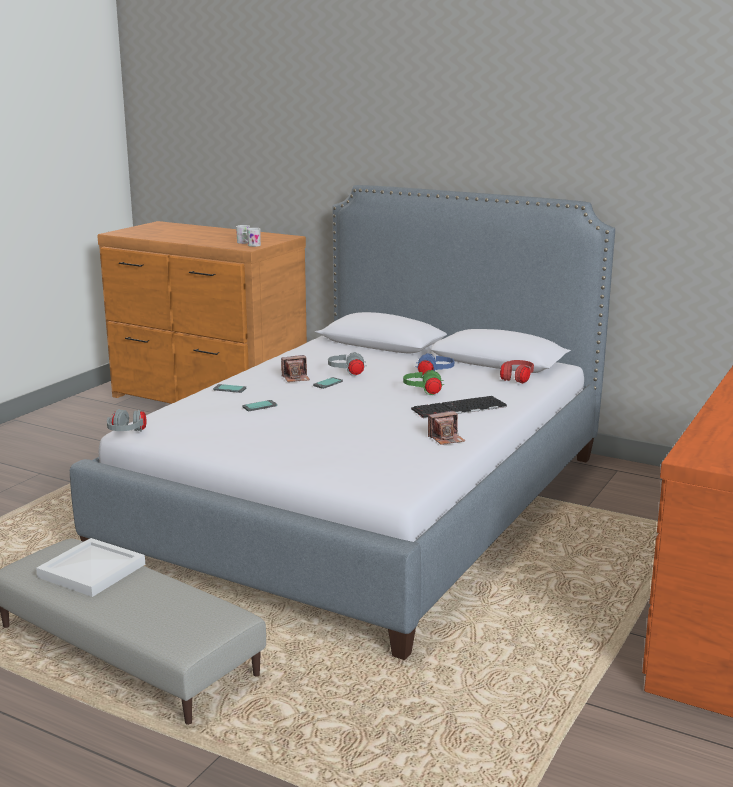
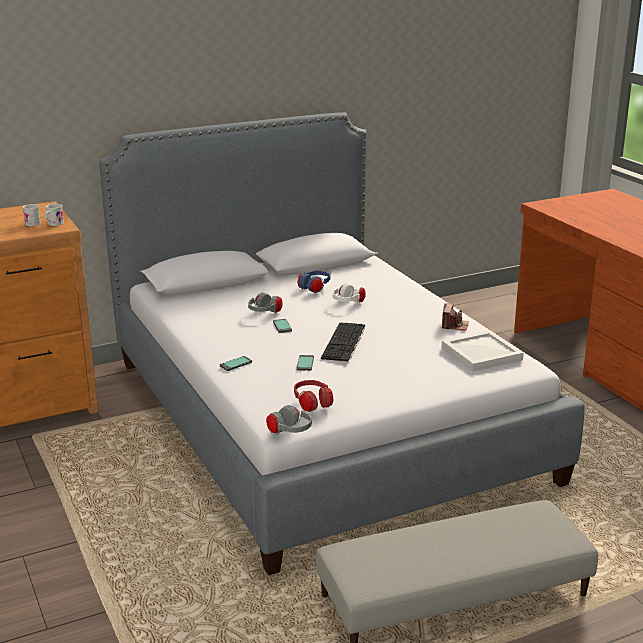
camera: 55 degrees left, 5 degrees up
(93, 570) = (407, 549): white tray -> white tray (482, 353)
(296, 378) = (248, 333): camera -> none
(423, 391) = (348, 303): green headphones -> white headphones
(458, 408) = (400, 304): keyboard -> keyboard (344, 343)
(516, 379) = (366, 270): red headphones -> red headphones (312, 404)

